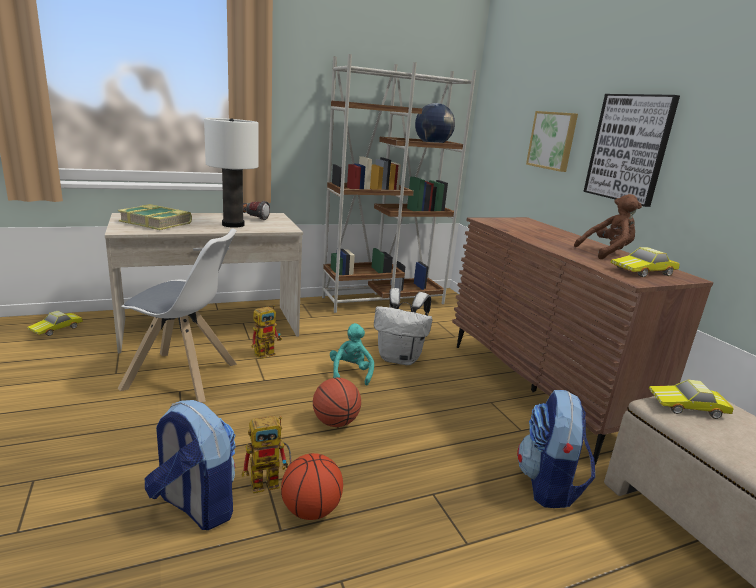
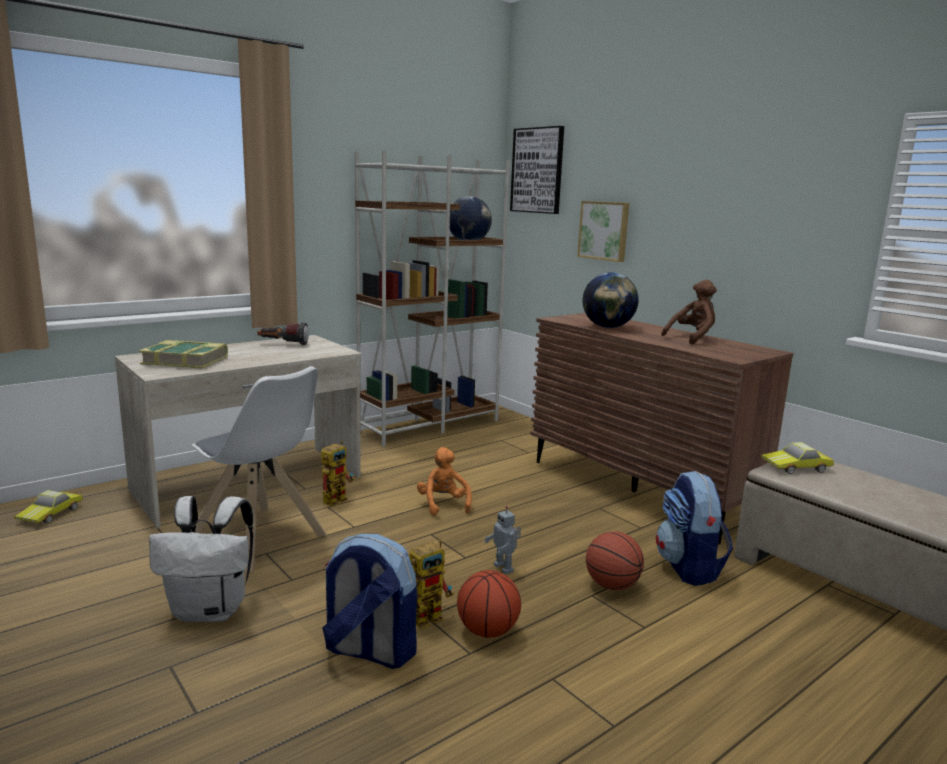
camera: 15 degrees left, 5 degrees down
(184, 377) = (260, 538): chair -> chair turned 45 degrees clockwise
(233, 224) = (276, 353): white table lamp -> none
(335, 422) = (459, 553): basketball -> basketball (611, 585)
(351, 373) = (443, 504): turquoise plush toy -> orange plush toy
(366, 446) = (504, 568): none -> toy robot
(400, 358) = (486, 482): white backpack -> white backpack (211, 610)
(527, 233) = (608, 327): none -> globe
(629, 148) = (689, 235): picture -> picture (537, 170)
(644, 272) = (735, 351): toy car -> none

